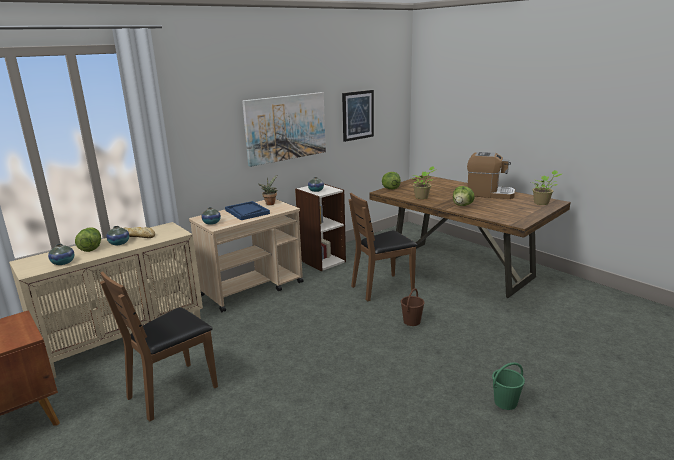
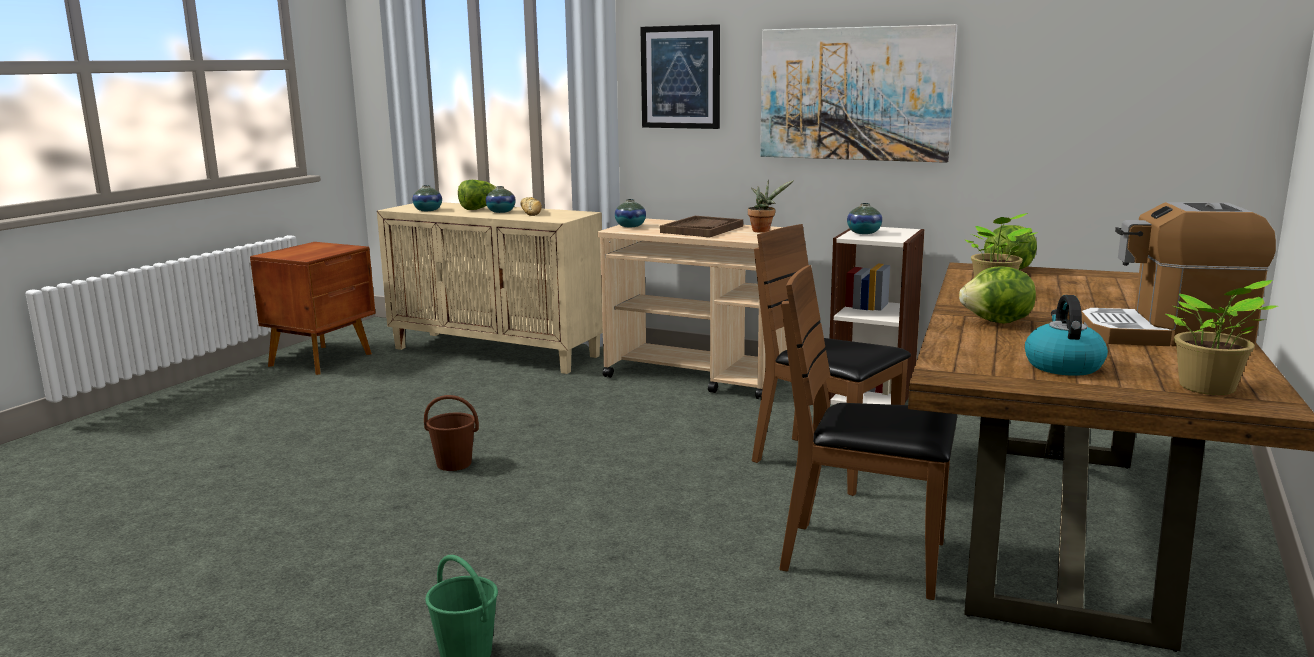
camera: 65 degrees right, 5 degrees down
(173, 391) = (395, 402): brown chair -> brown chair (865, 558)
(247, 212) = (702, 229): blue tray -> brown tray
(357, 115) = (1069, 90): picture -> picture (680, 77)
(411, 322) = (712, 514): brown bucket -> brown bucket (453, 464)
(489, 194) = (1165, 335): coffee machine -> coffee machine turned 105 degrees clockwise
(515, 210) = (1062, 365): none -> kettle

